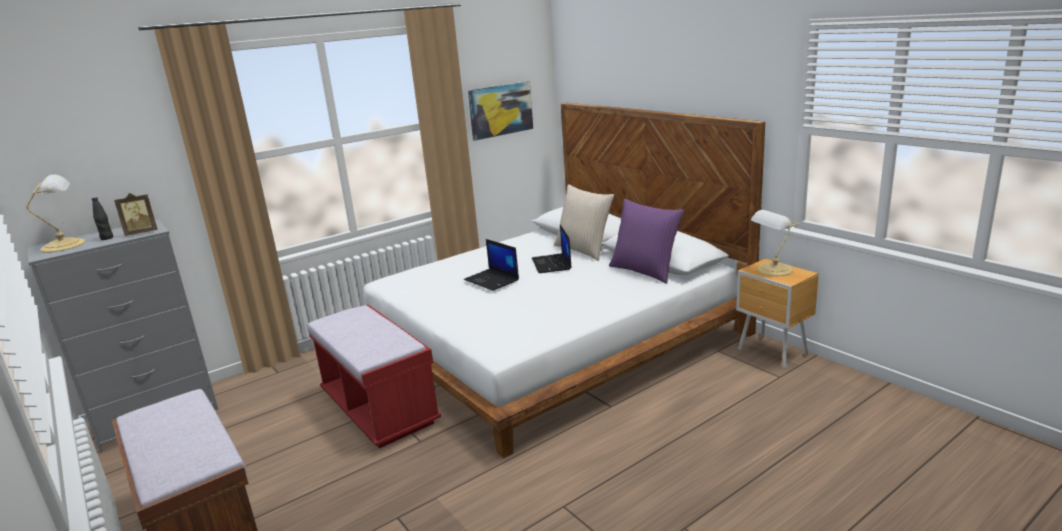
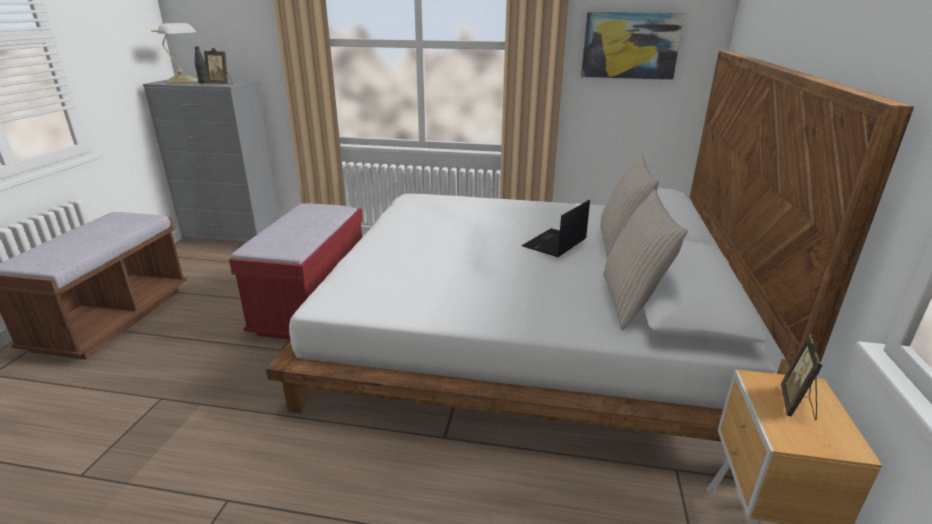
camera: 45 degrees right, 5 degrees up
(492, 280) = (472, 232): laptop -> none
(645, 271) = (631, 301): purple pillow -> beige pillow
(773, 270) = (797, 405): table lamp -> picture frame

